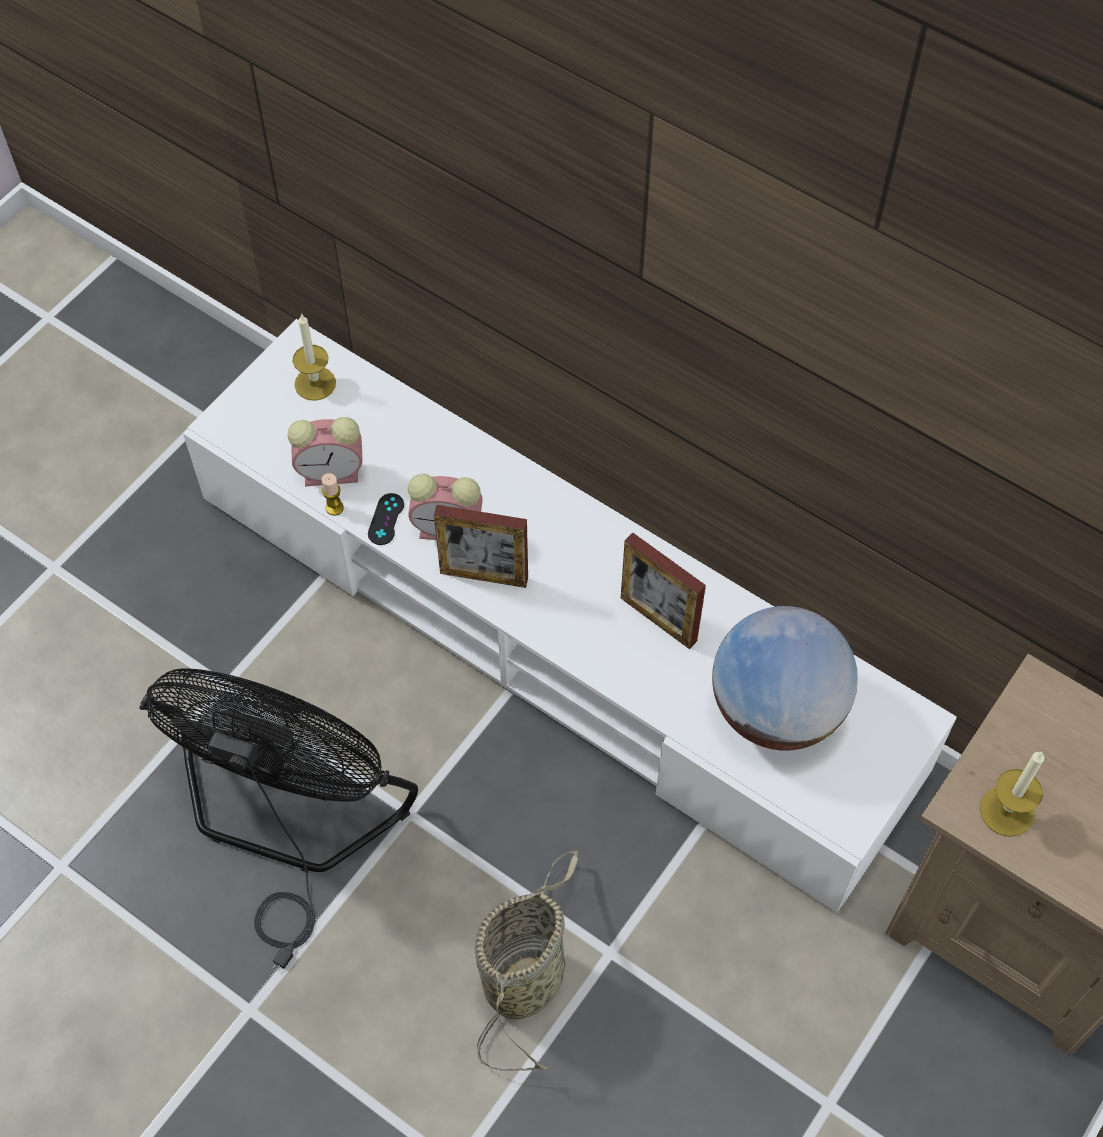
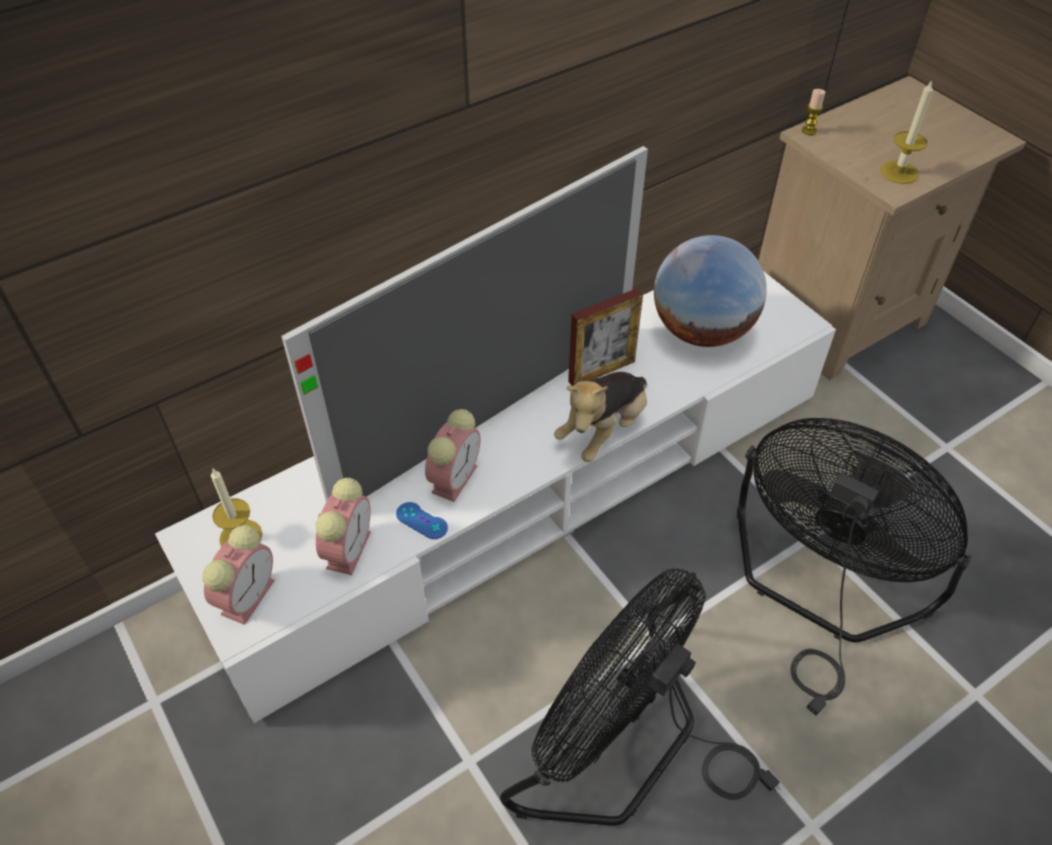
camera: 70 degrees left, 10 degrees down
(257, 417) = (248, 595): none -> alarm clock
(334, 508) = (388, 557): candle -> candle (809, 131)
(386, 519) = (422, 521): black game controller -> blue game controller
(484, 575) = (513, 467): picture frame -> none
(526, 974) = (819, 596): basket -> black fan
(545, 532) = (491, 416): none -> television
(570, 645) = (603, 430): none -> plush toy

